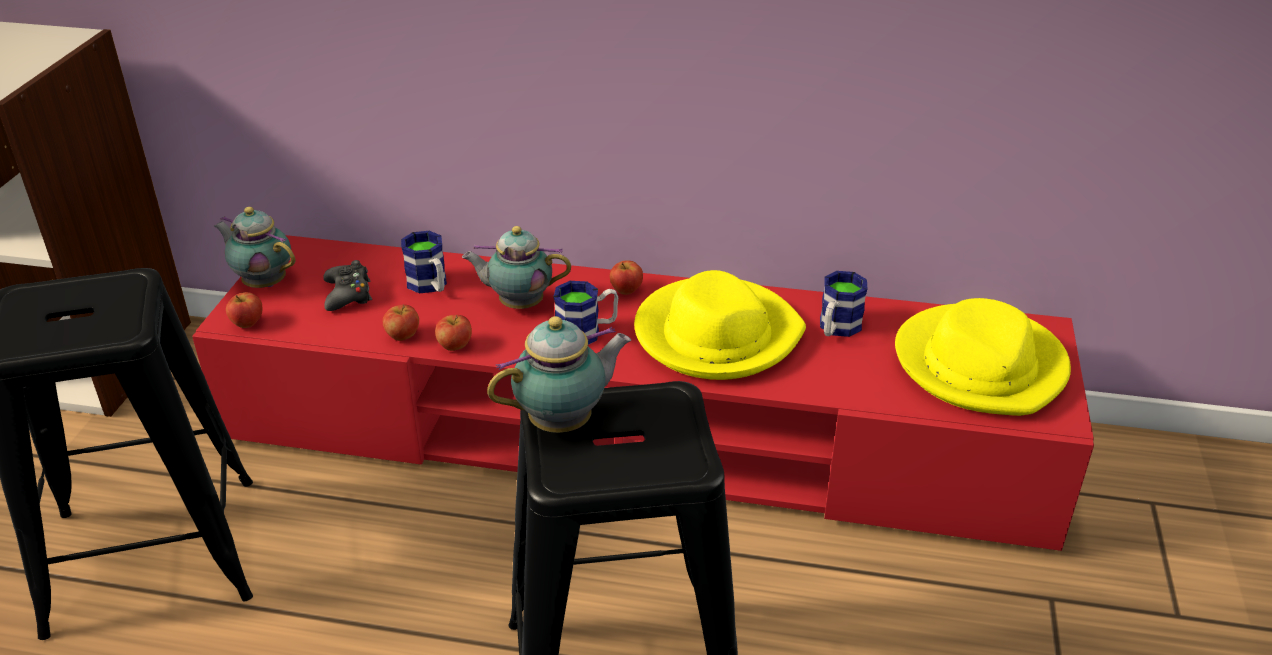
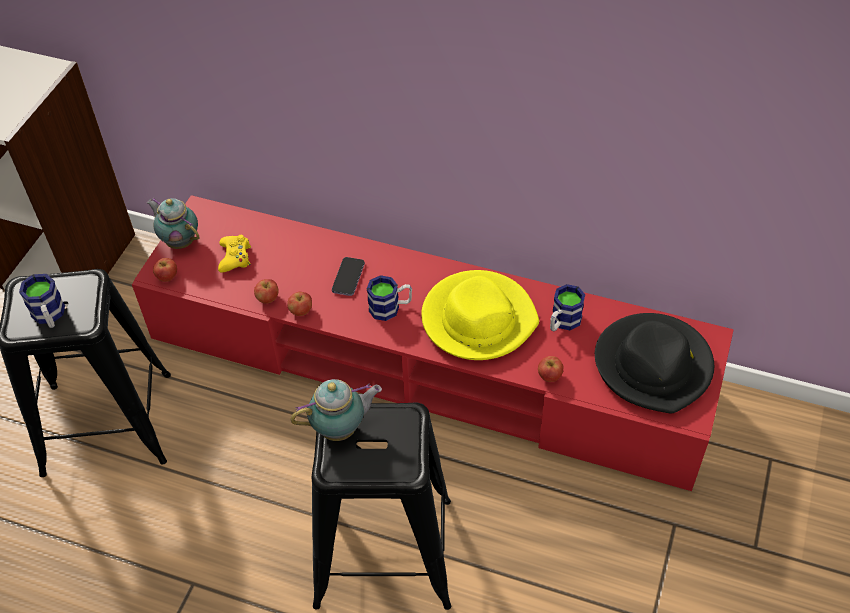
camera: 10 degrees right, 15 degrees up
(348, 294) = (235, 257): black game controller -> yellow game controller
(430, 286) = (291, 255): mug -> mug (49, 316)
(518, 304) = (348, 277): teapot -> phone
(626, 290) = (424, 272): apple -> apple (549, 376)
(980, 365) = (654, 365): yellow hat -> black hat

